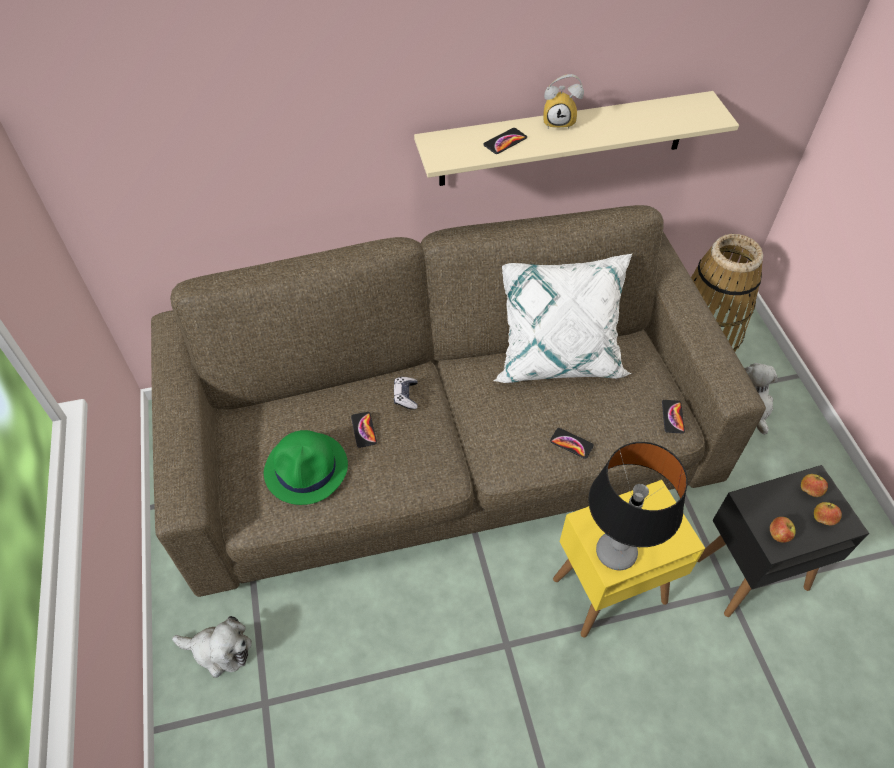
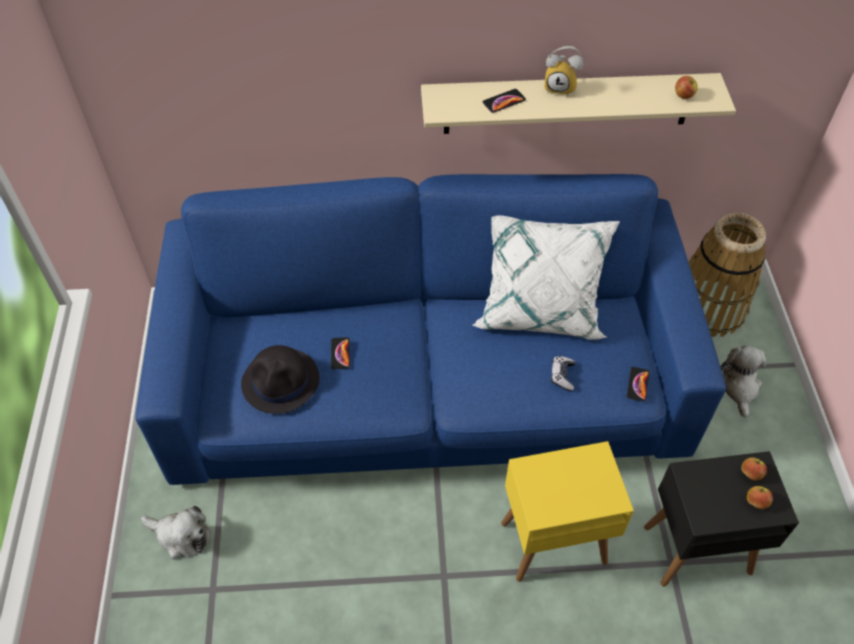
camera: 10 degrees right, 0 degrees up
(307, 468) = (281, 381): green hat -> black hat
(405, 396) = (386, 328): game controller -> game controller (562, 376)
(446, 443) = (426, 380): brown sofa -> blue sofa
(571, 443) = (532, 395): phone -> none
(615, 552) = (546, 501): table lamp -> none
(778, 534) = (708, 510): apple -> apple (683, 96)

